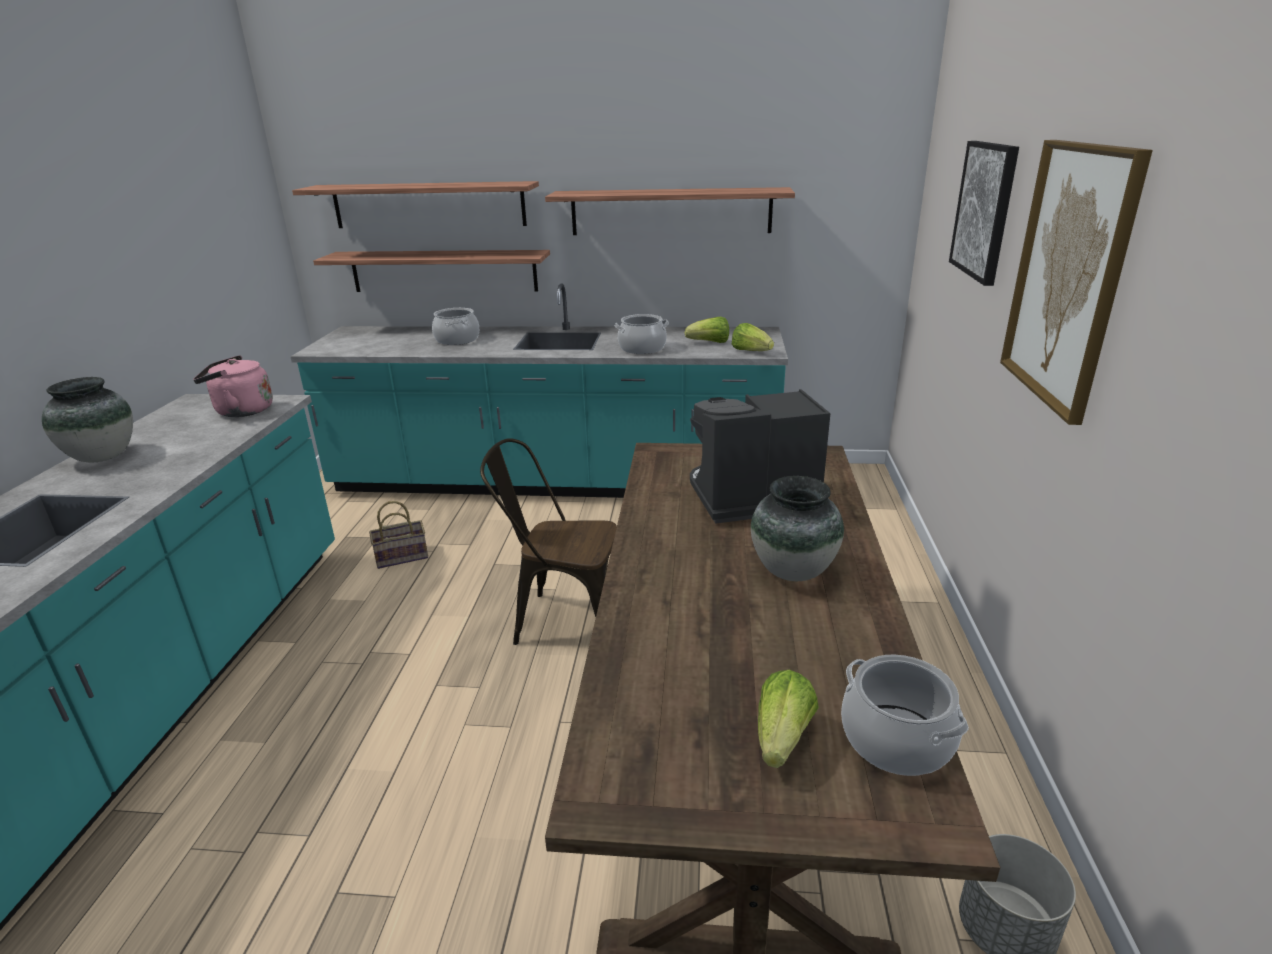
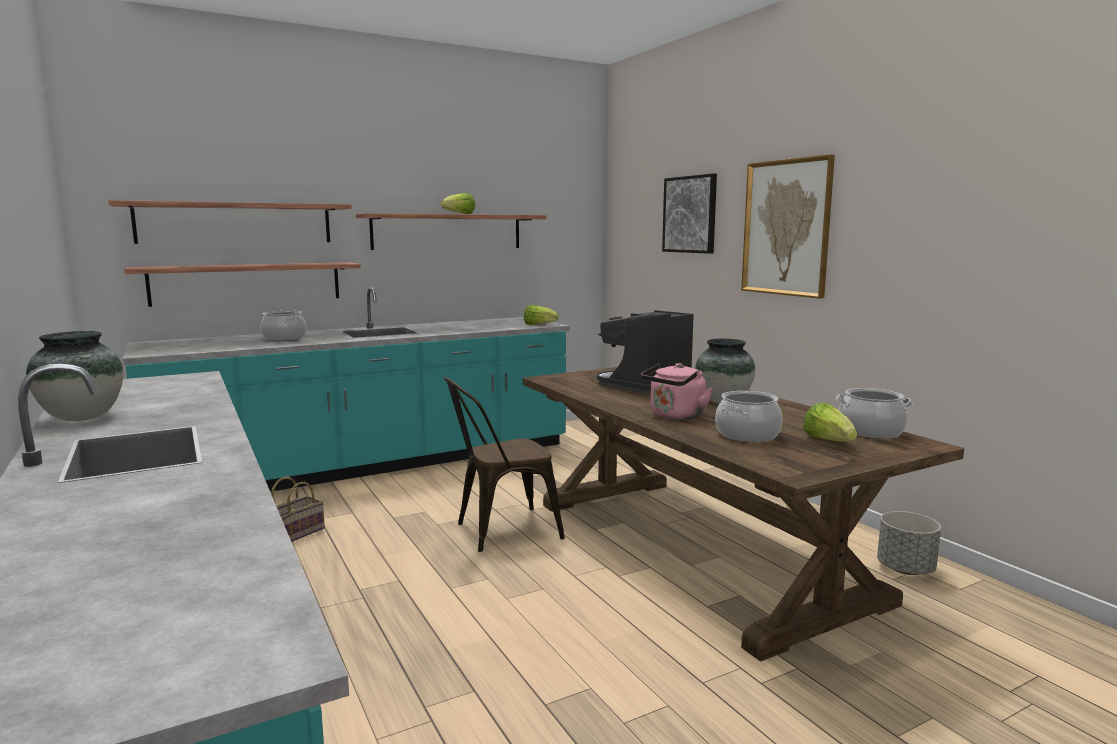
camera: 35 degrees left, 15 degrees down
(241, 411) = (169, 383): pink kettle -> pink kettle (675, 416)
(642, 348) = (458, 330): cooking pot -> cooking pot (747, 435)
(709, 343) = (501, 324): lettuce -> lettuce (460, 214)

